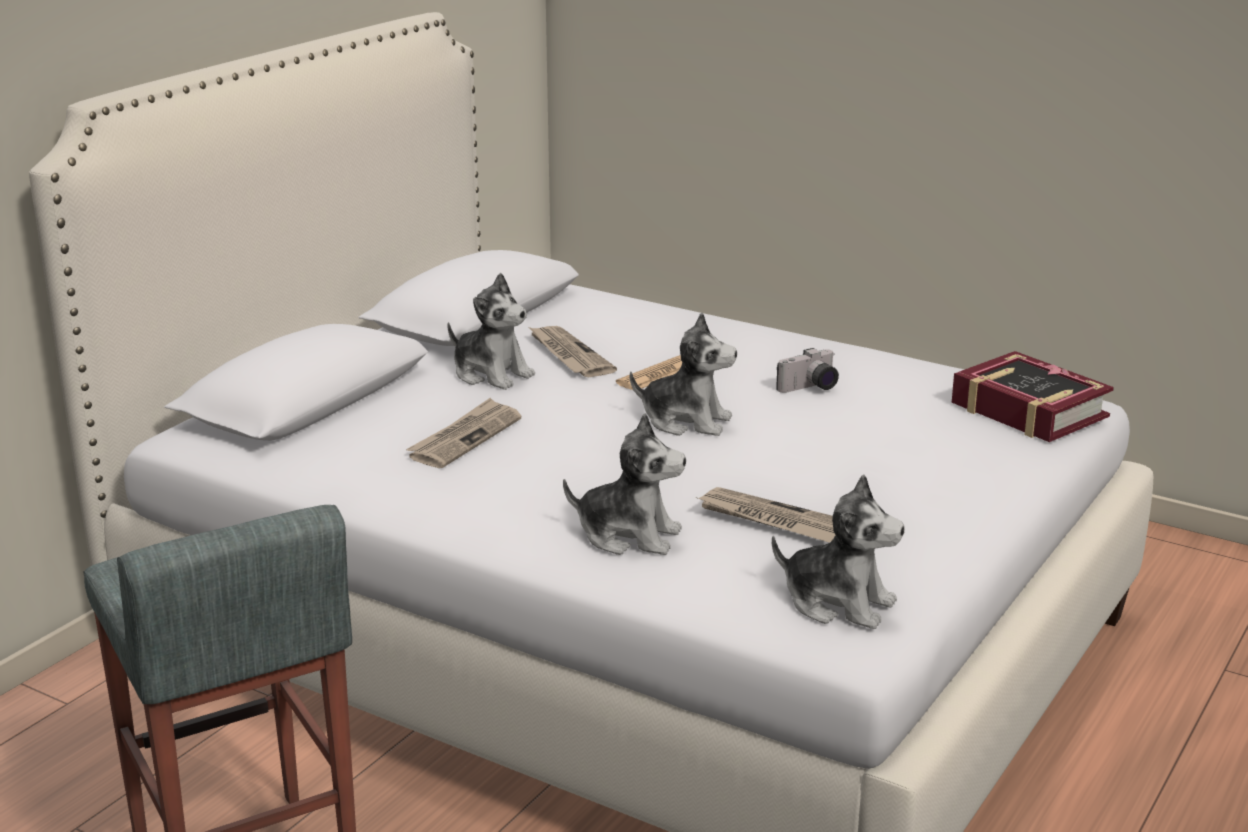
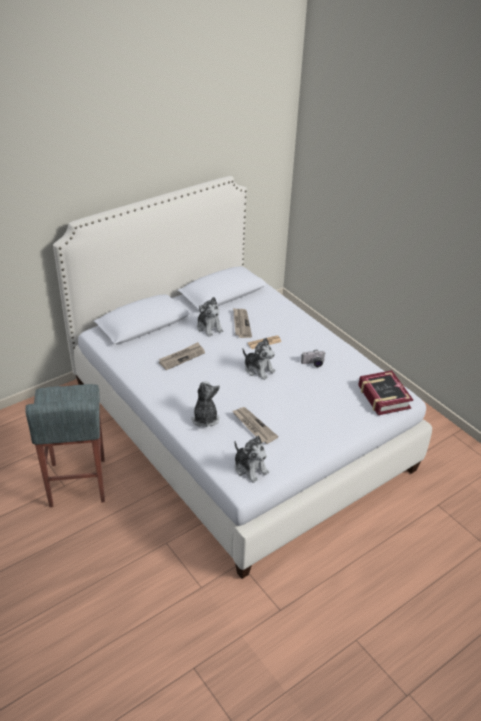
camera: 20 degrees right, 15 degrees up
(629, 536) = (205, 418): plush toy -> plush toy turned 135 degrees counterclockwise

